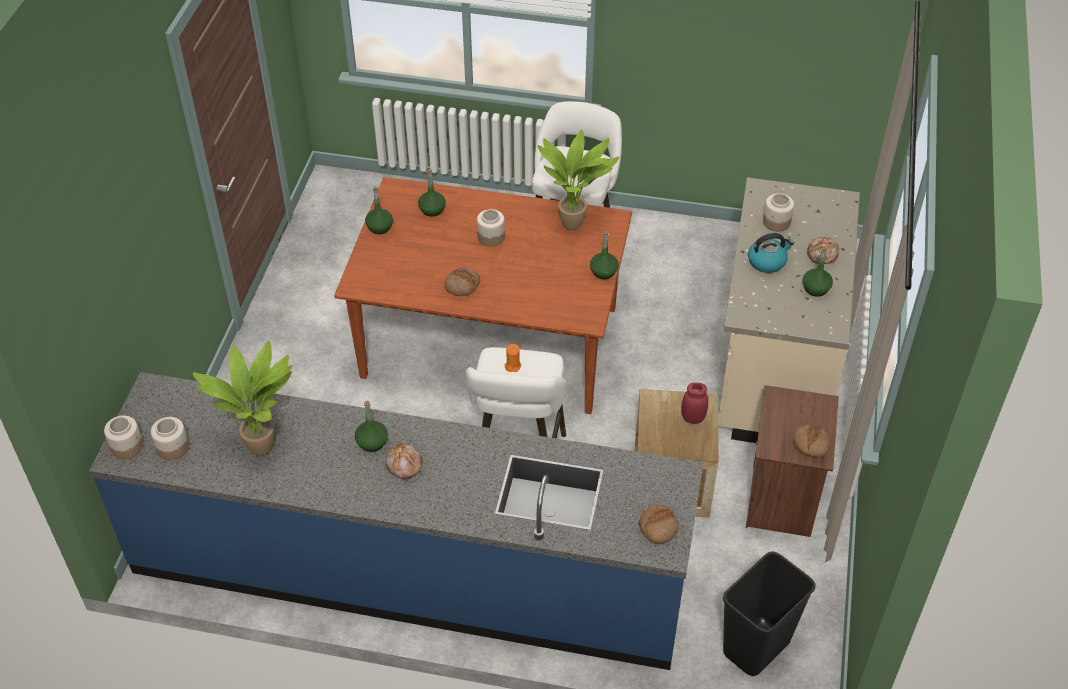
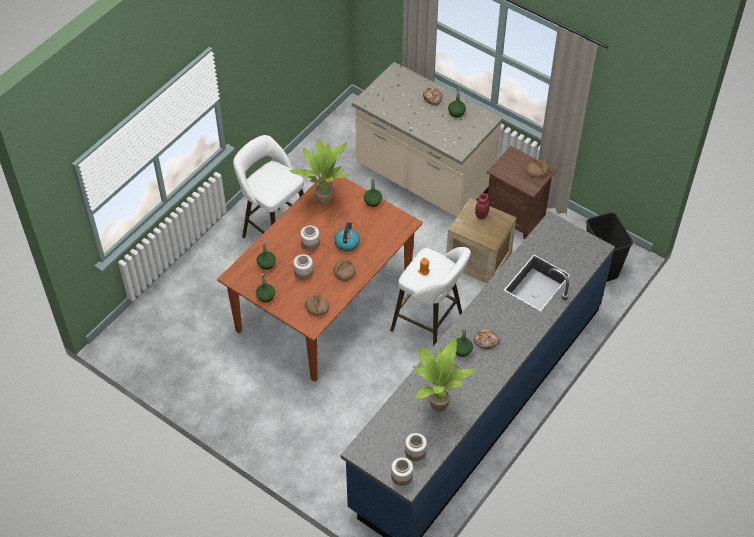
camera: 65 degrees left, 5 degrees up
(658, 527) = (582, 246): bread -> bread (317, 307)
(767, 261) = (424, 123): kettle -> kettle (347, 242)
(776, 222) = (396, 106): jar -> jar (304, 272)

